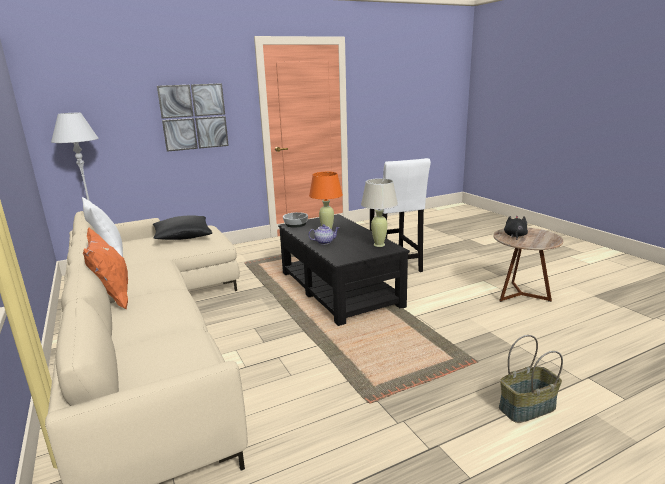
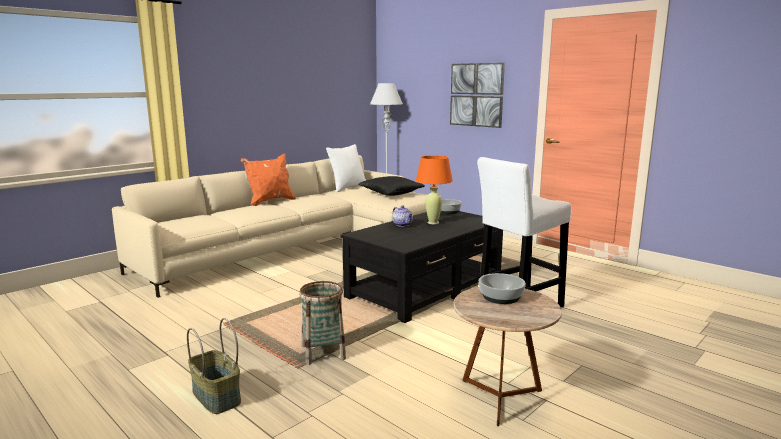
camera: 70 degrees right, 5 degrees down
(379, 245) = (411, 241): beige table lamp -> none
(451, 347) = (323, 352): none -> basket
(515, 236) = (500, 297): black plush toy -> bowl

